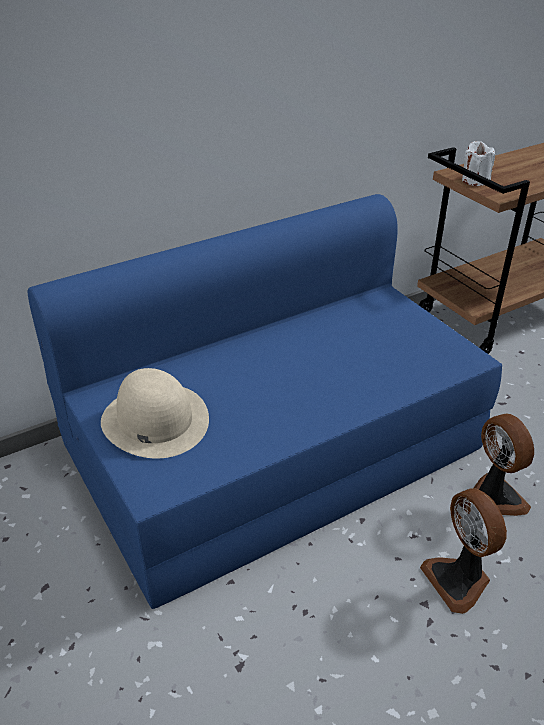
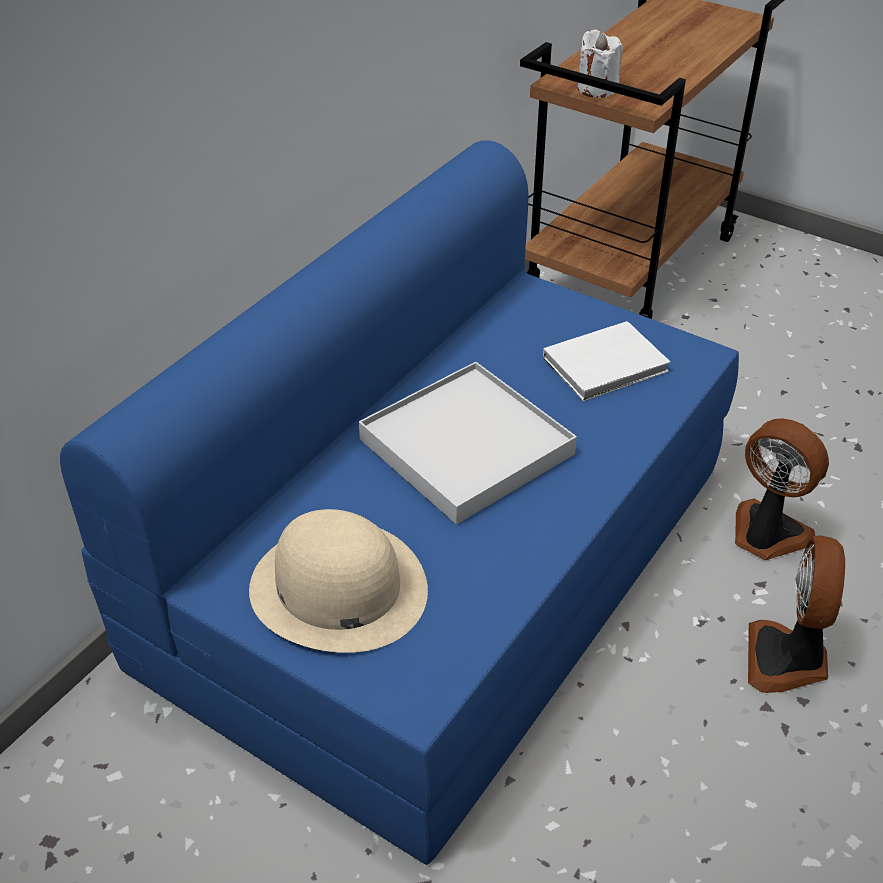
camera: 25 degrees left, 5 degrees up
(283, 368) = (466, 446): none -> white tray
(406, 349) = (608, 365): none -> white book
(459, 580) = (787, 659): fan -> fan turned 60 degrees clockwise

